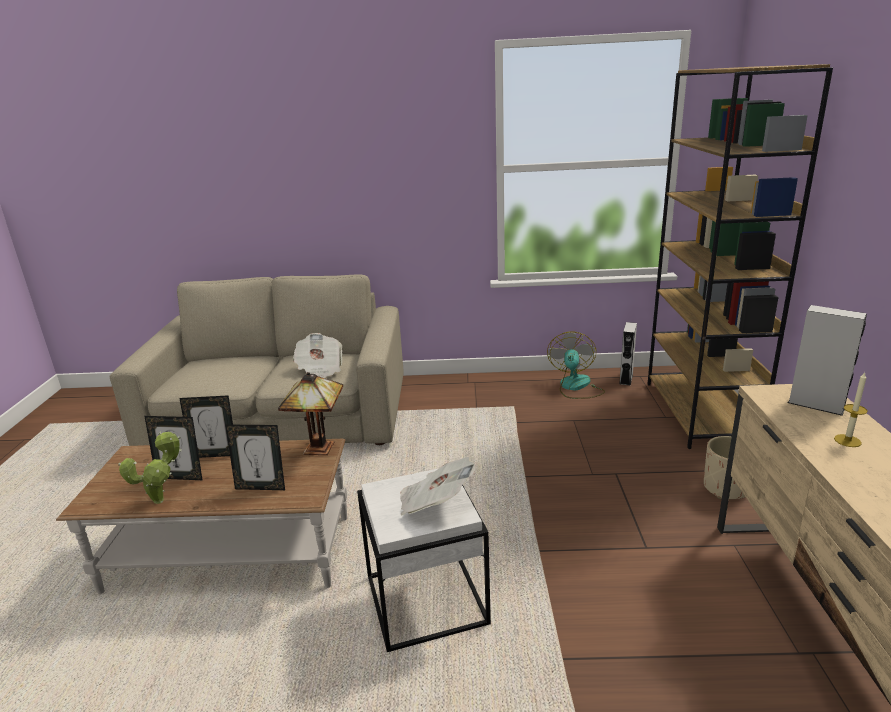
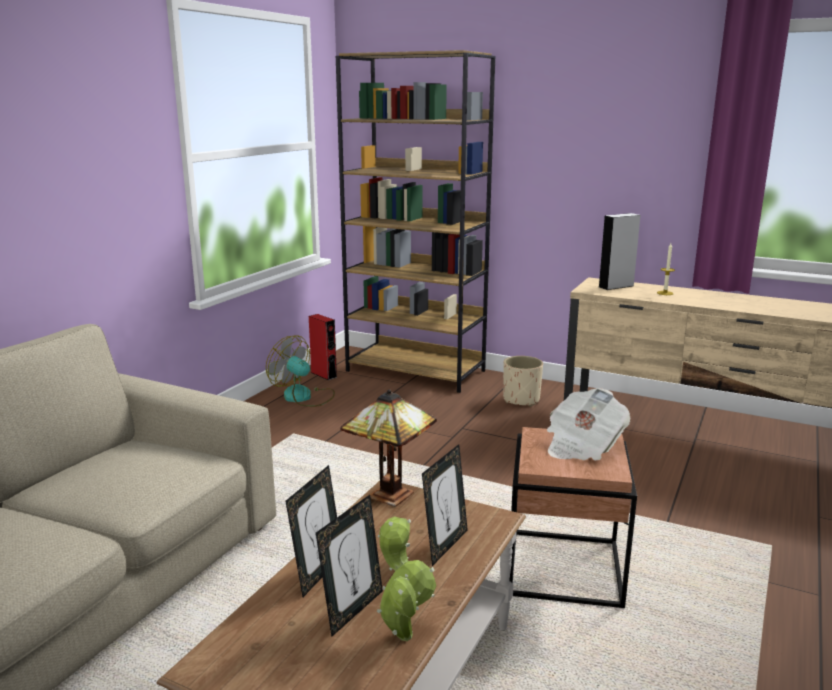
camera: 65 degrees left, 5 degrees down
(320, 369) = (156, 464): newspaper -> none
(425, 601) = (565, 569): white side table -> brown side table
(626, 379) = (324, 374): grey speaker -> red speaker

